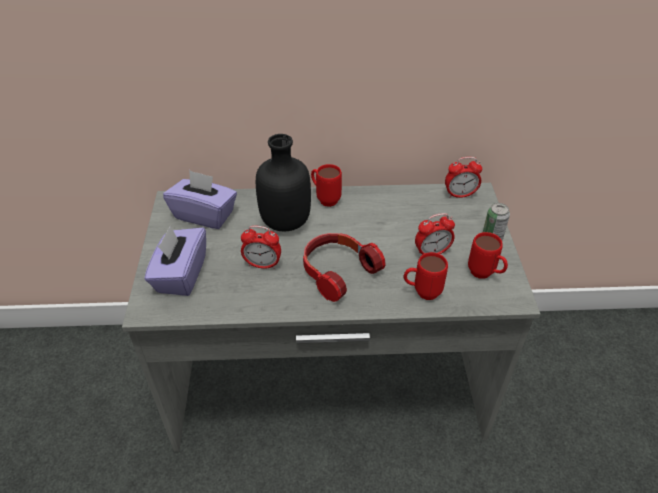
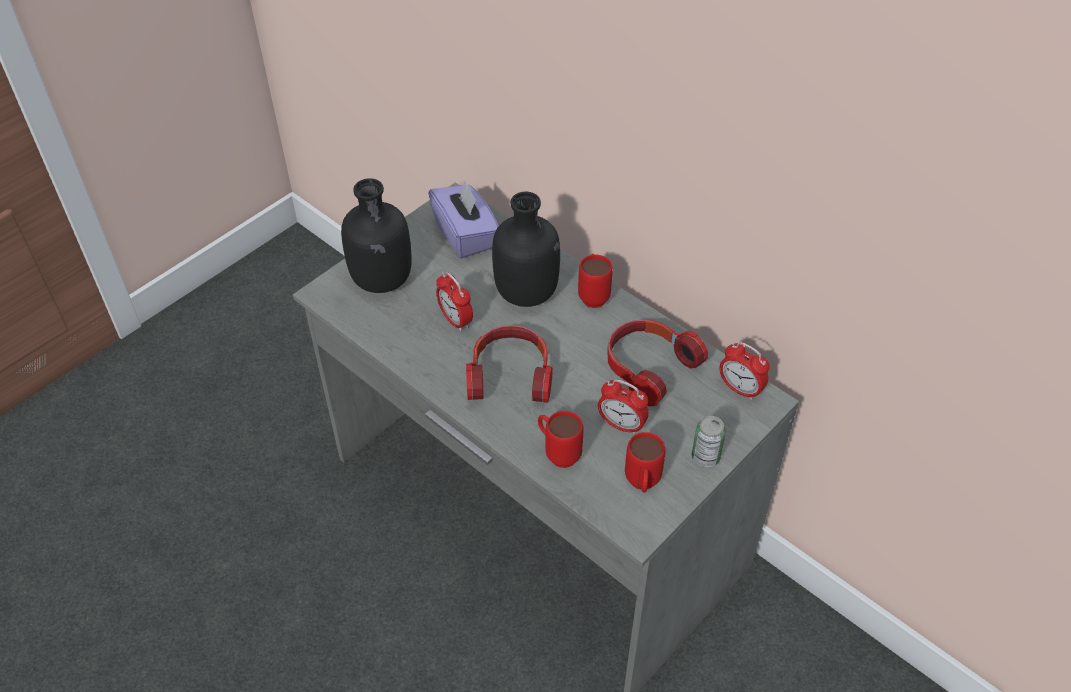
camera: 45 degrees right, 5 degrees up
(180, 275) = (381, 280): purple tissue box -> black bottle
(403, 215) = (648, 367): none -> headphones

